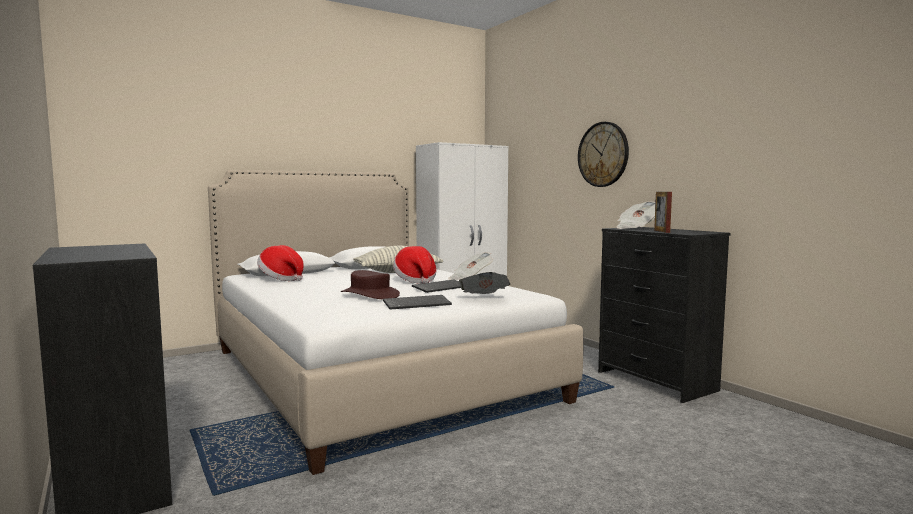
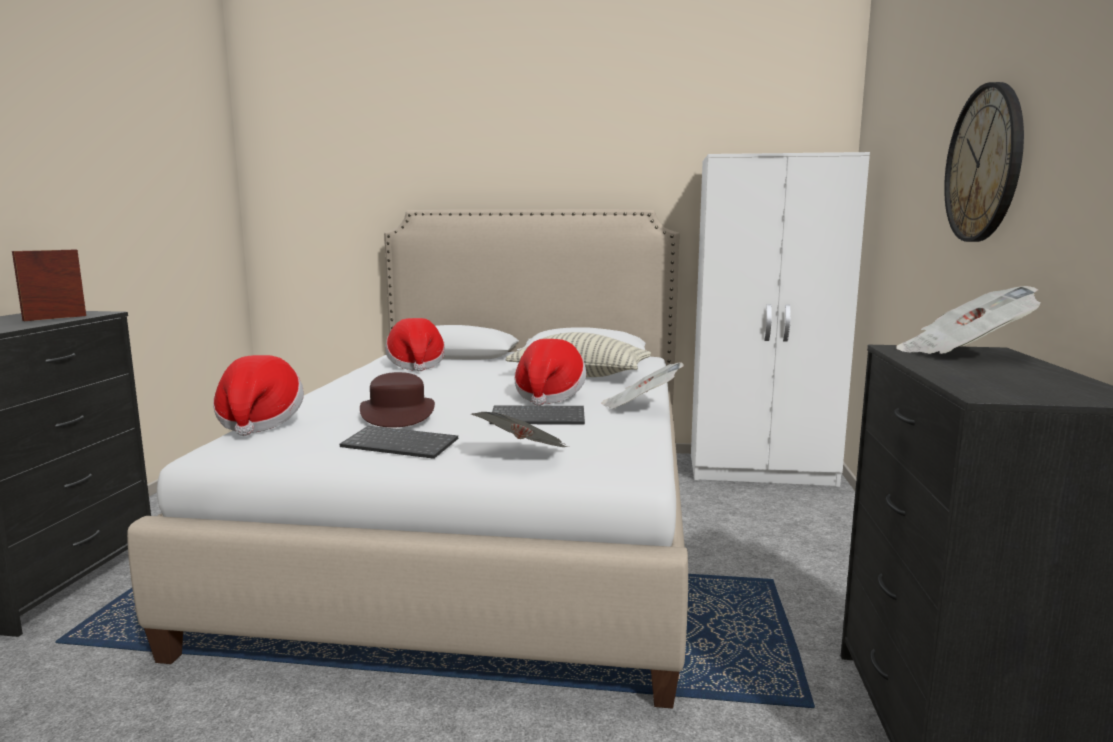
camera: 40 degrees right, 5 degrees up
(303, 309) = (259, 423): none -> hat
(662, 231) = (959, 374): picture frame -> picture frame (55, 318)

